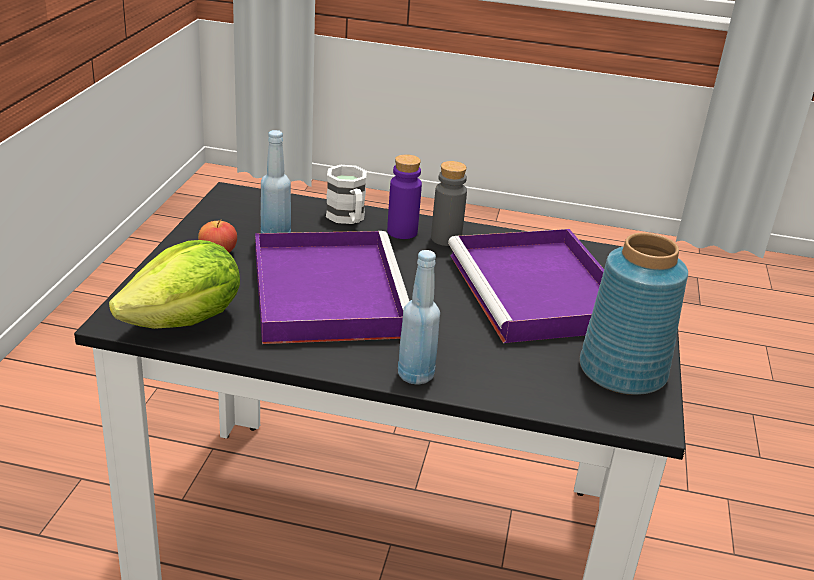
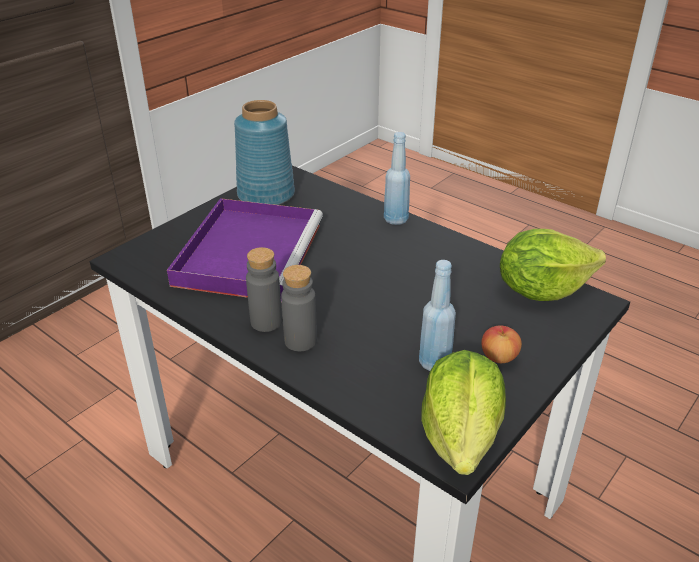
camera: 150 degrees left, 5 degrees up
(233, 203) = (461, 436): none -> lettuce
(326, 291) = (417, 292): purple tray -> none
(348, 219) = (341, 374): white mug -> none
(402, 232) = (300, 341): purple bottle -> grey bottle

